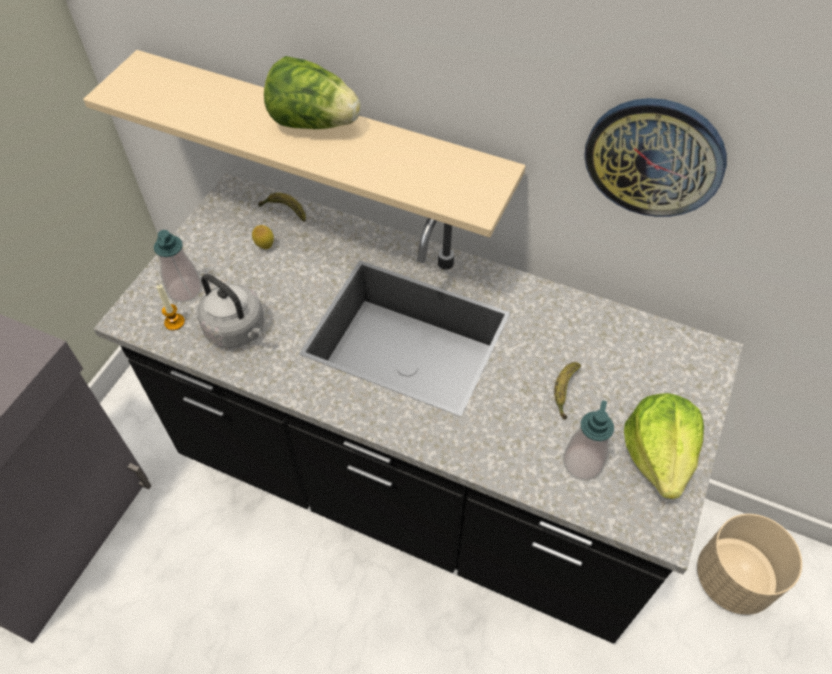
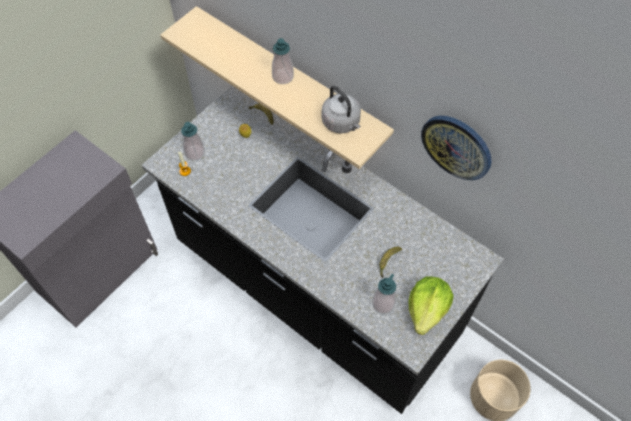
camera: 15 degrees right, 5 degrees up
(238, 330) = (218, 184): grey kettle -> grey kettle (342, 123)
(314, 123) = (283, 77): lettuce -> soap dispenser

